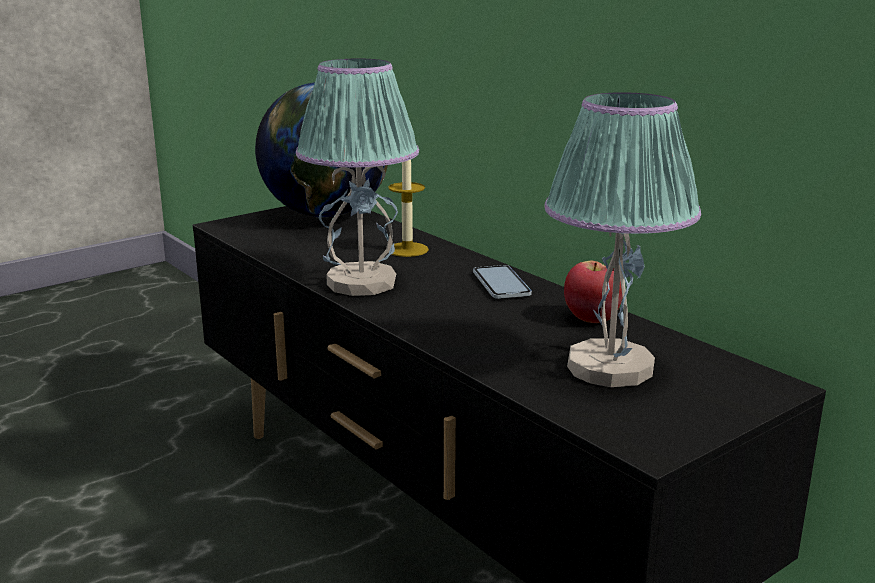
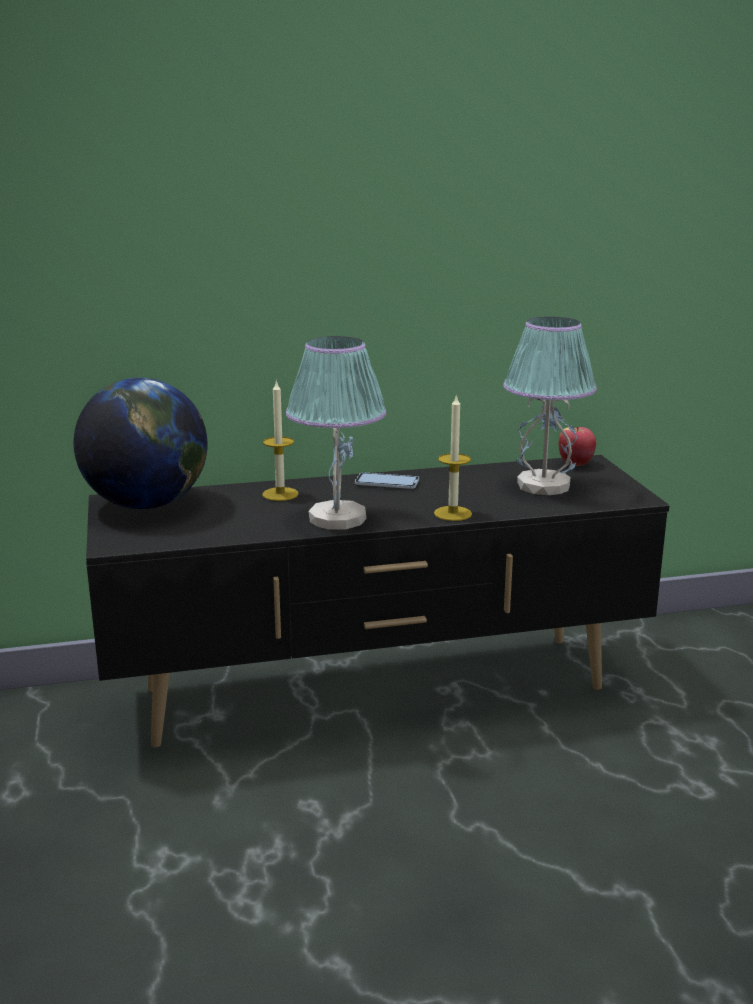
camera: 65 degrees left, 0 degrees up
(435, 332) = (452, 513): none -> candle
(591, 319) = (470, 474): apple -> apple (575, 464)

